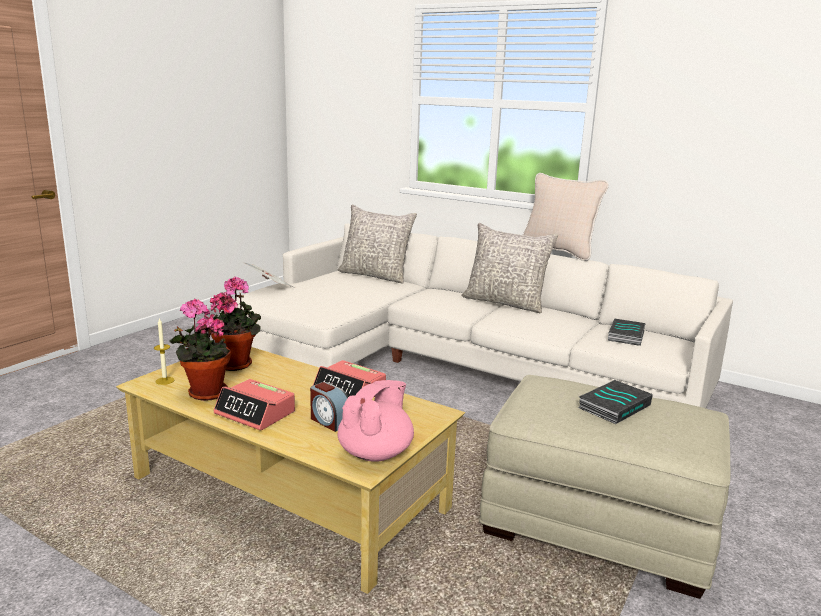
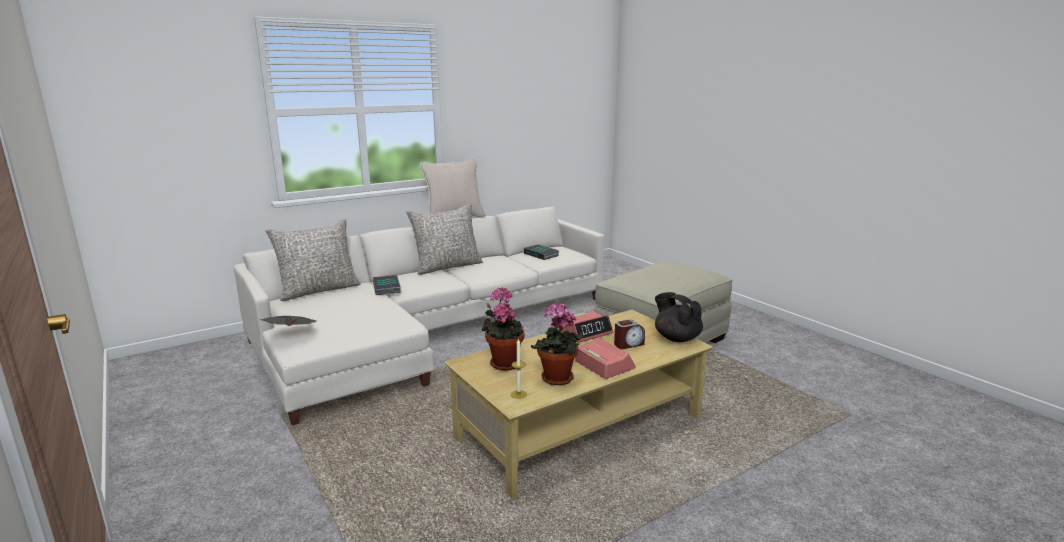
camera: 65 degrees left, 0 degrees up
(255, 413) = (604, 365): alarm clock -> alarm clock turned 90 degrees counterclockwise
(376, 453) = (676, 338): pink teapot -> black teapot
(613, 406) = (660, 274): book -> book (385, 288)

